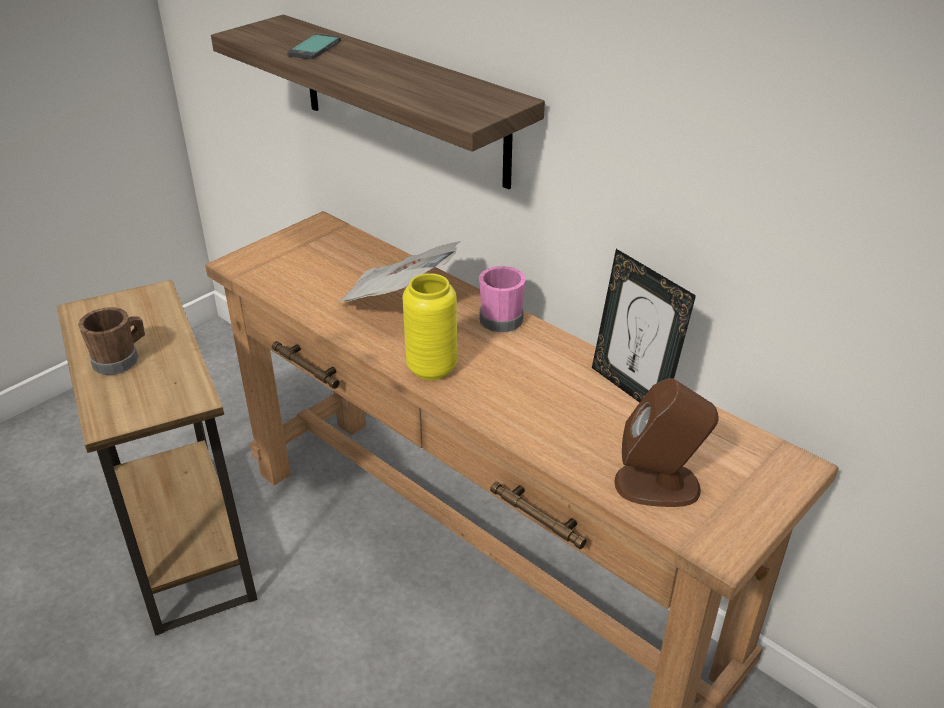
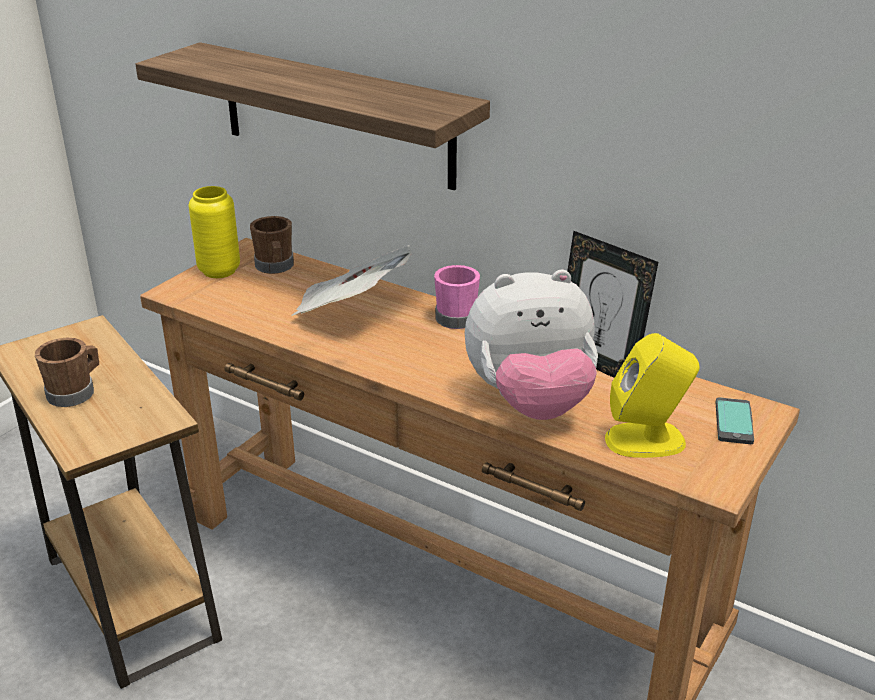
camera: 10 degrees left, 5 degrees down
(315, 48) = (248, 69): phone -> phone (734, 422)
(340, 246) = (275, 267): none -> brown mug
(431, 369) = (403, 366): yellow vase -> yellow vase (219, 271)
(549, 426) = (530, 402): none -> plush toy
(658, 485) = (646, 440): brown speaker -> yellow speaker

